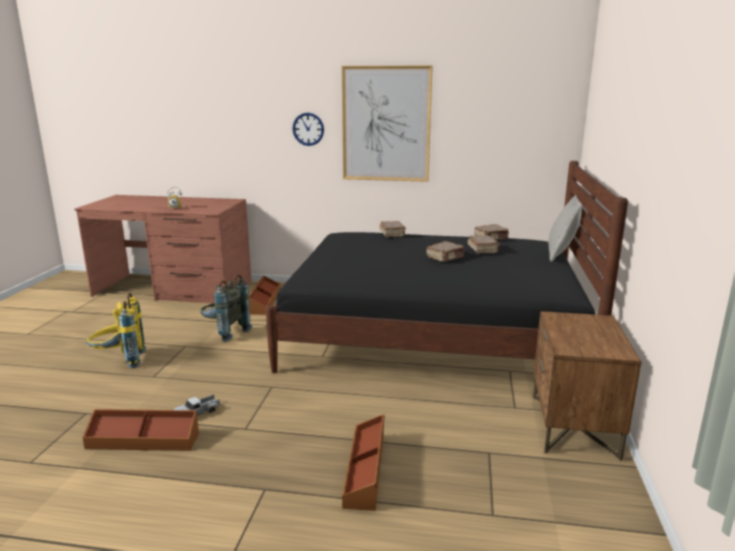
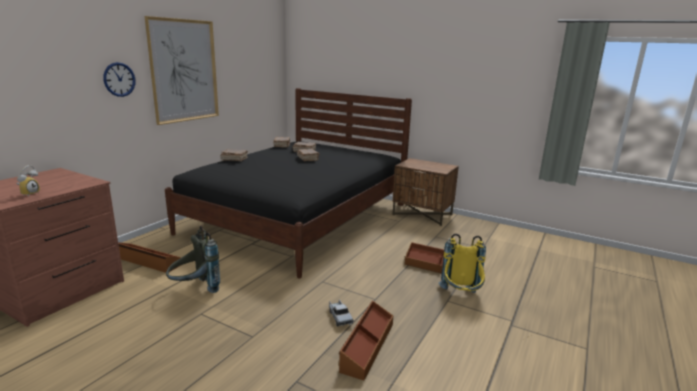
camera: 70 degrees left, 0 degrees up
(119, 361) = (191, 358): yellow backpack -> yellow backpack (460, 297)
(561, 254) = (327, 143): grey pillow -> none

